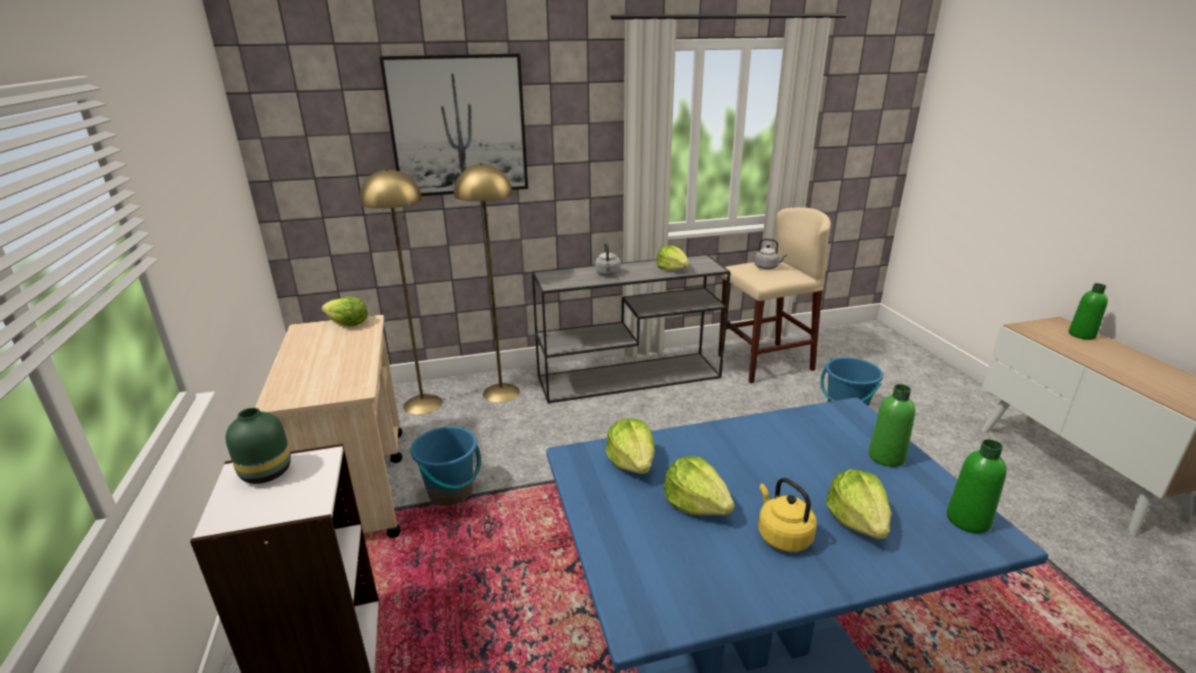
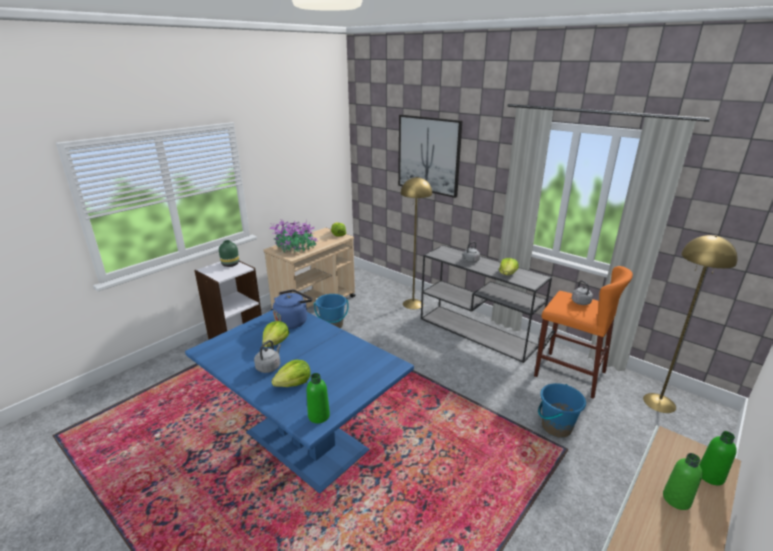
camera: 55 degrees right, 0 degrees up
(326, 378) = (295, 249): none -> potted plant
(423, 404) = (380, 291): yellow floor lamp -> yellow floor lamp (659, 402)
(632, 462) = (293, 321): lettuce -> blue kettle
(765, 362) = (569, 374): beige stool -> orange stool
(782, 535) = (269, 367): yellow kettle -> grey kettle
(886, 457) = (356, 383): green bottle -> green bottle (676, 499)

